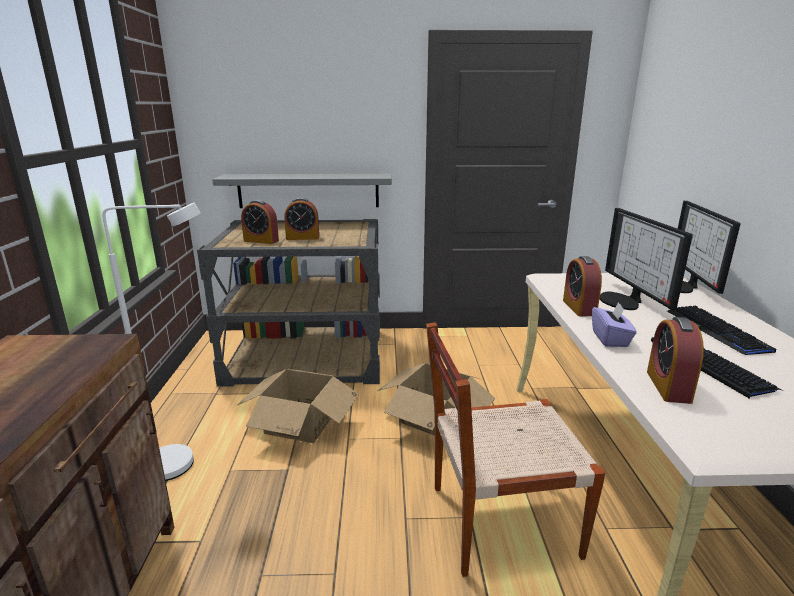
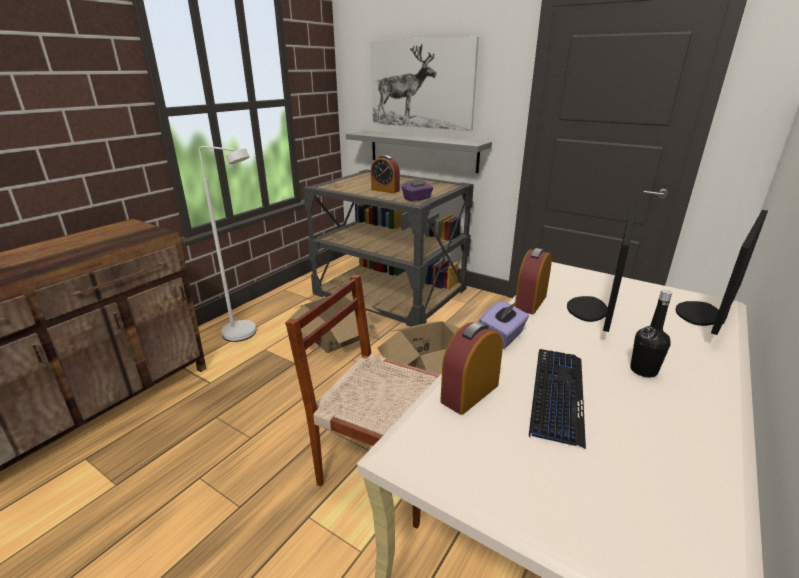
camera: 35 degrees right, 5 degrees up
(261, 241) = (353, 188): alarm clock -> none
(300, 117) = (421, 84): none -> picture
(355, 240) = (417, 199): none -> purple tissue box
(716, 331) = (643, 370): keyboard -> black bottle

